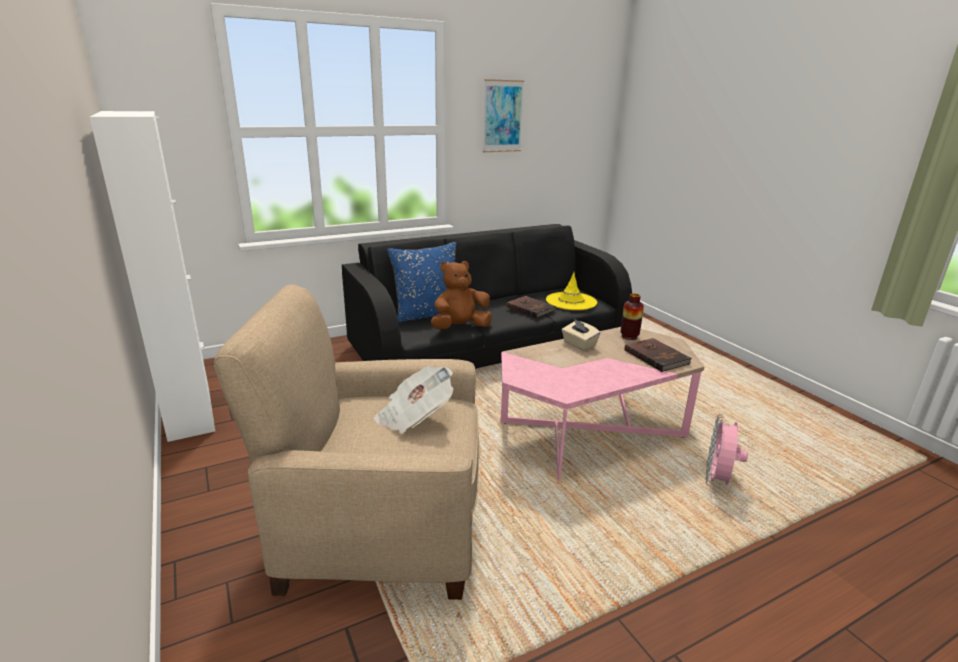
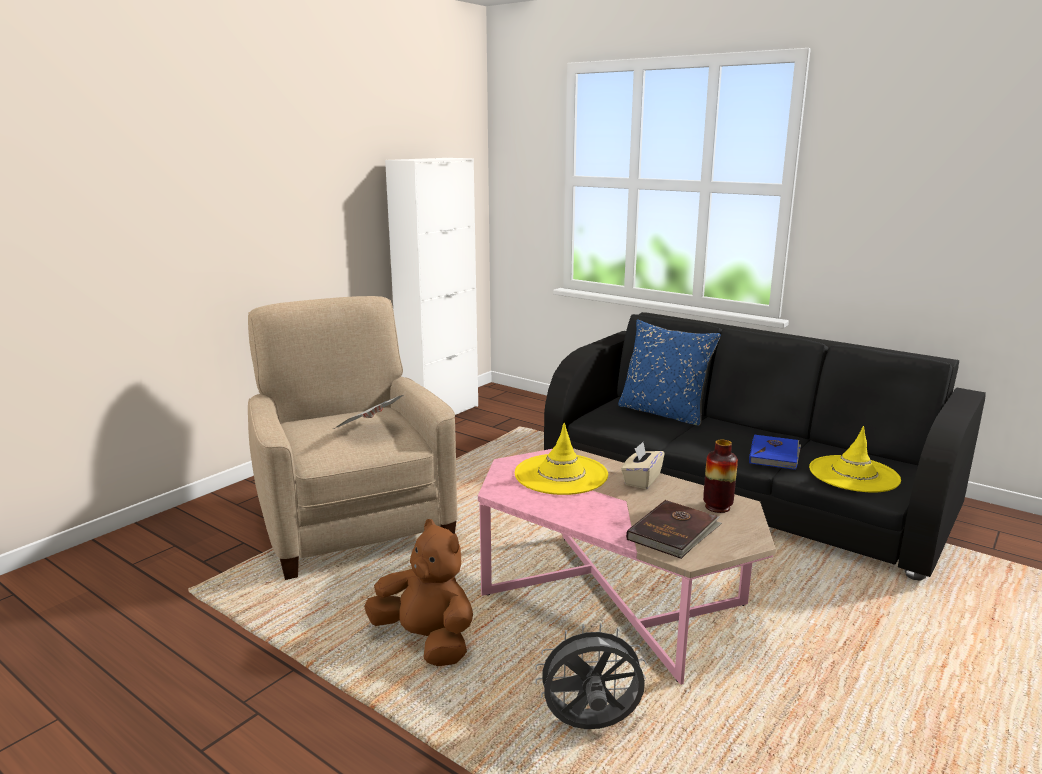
camera: 65 degrees right, 5 degrees down
(460, 328) = (652, 433): brown plush toy -> brown plush toy (426, 640)
(502, 116) = (894, 176): picture -> none
(530, 308) = (775, 455): brown book -> blue book
(552, 365) = (561, 474): none -> yellow hat
(717, 481) = (590, 726): pink fan -> grey fan

